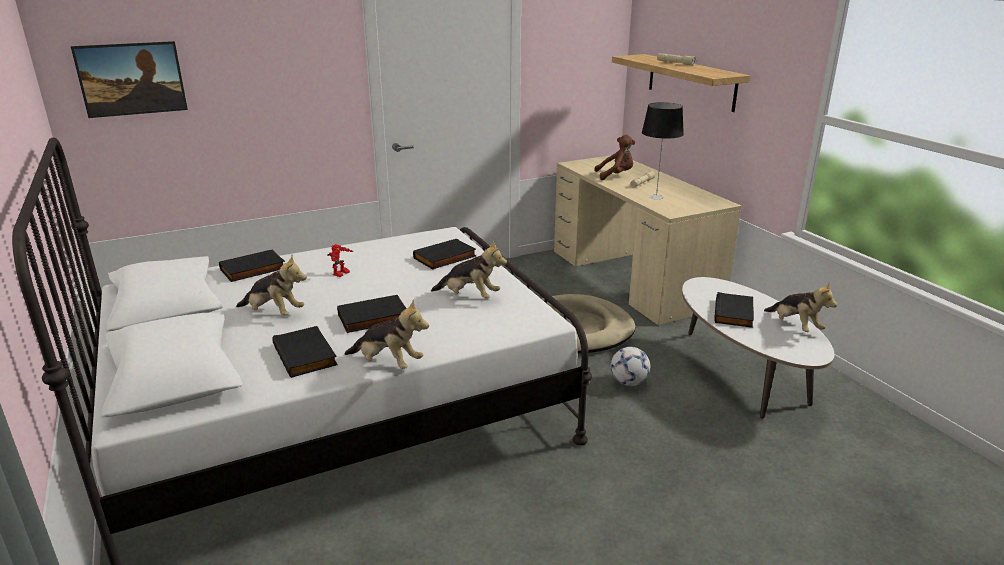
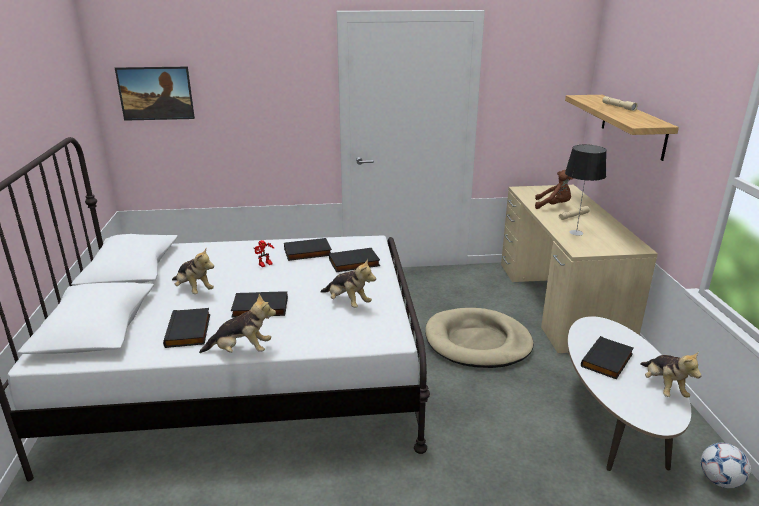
camera: 20 degrees right, 0 degrees up
(253, 270) = (206, 250): black book -> black book (307, 252)
(388, 363) = (241, 351): plush toy -> plush toy turned 45 degrees counterclockwise
(628, 382) = (497, 403): football -> football (719, 481)

